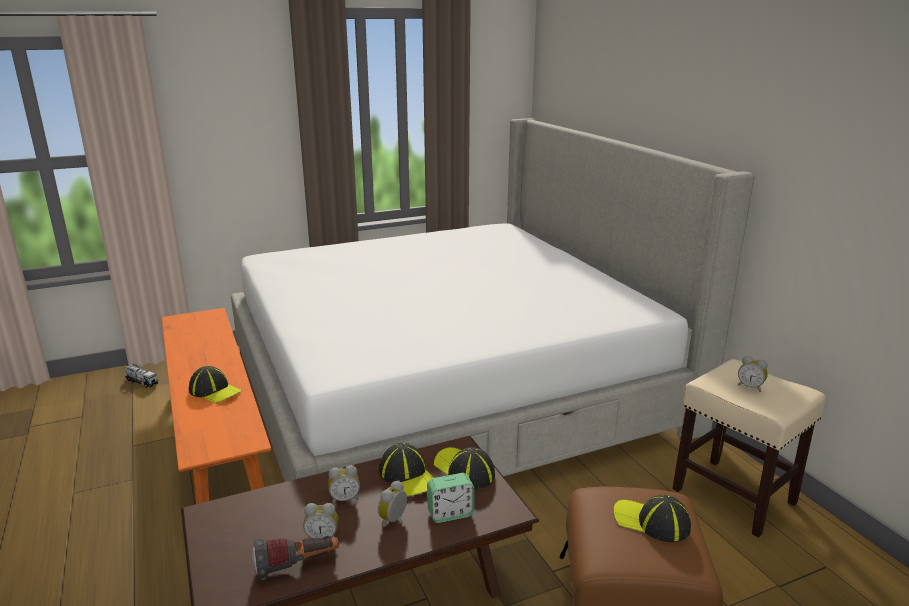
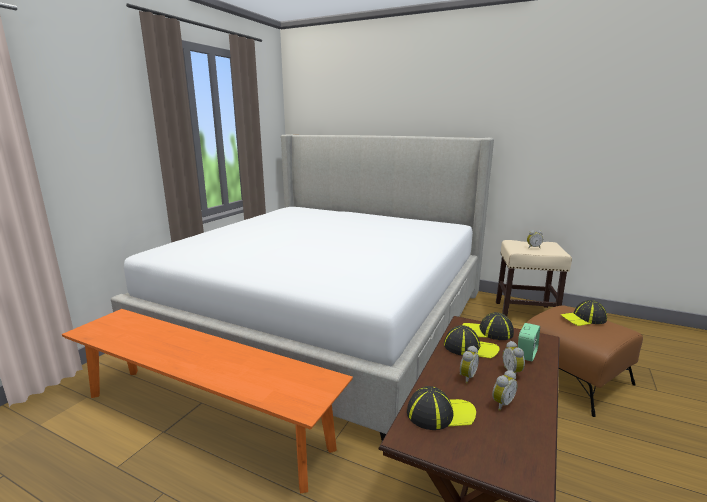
camera: 40 degrees left, 5 degrees down
(142, 382) = (42, 414): toy truck -> none
(215, 391) = (231, 362): cap -> cap (440, 413)
(297, 566) = (525, 427): flashlight -> none

